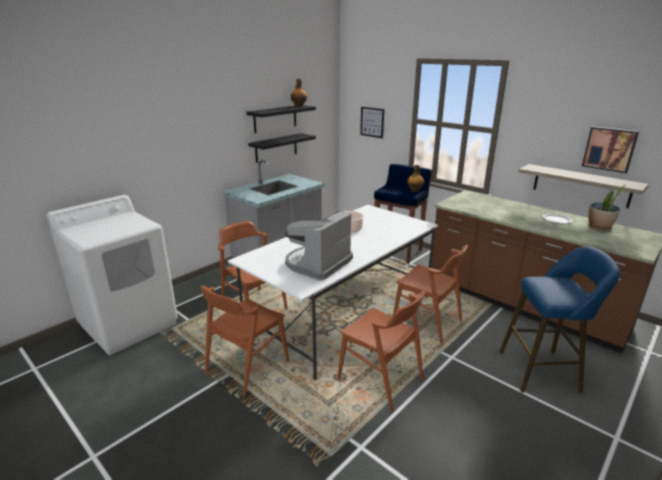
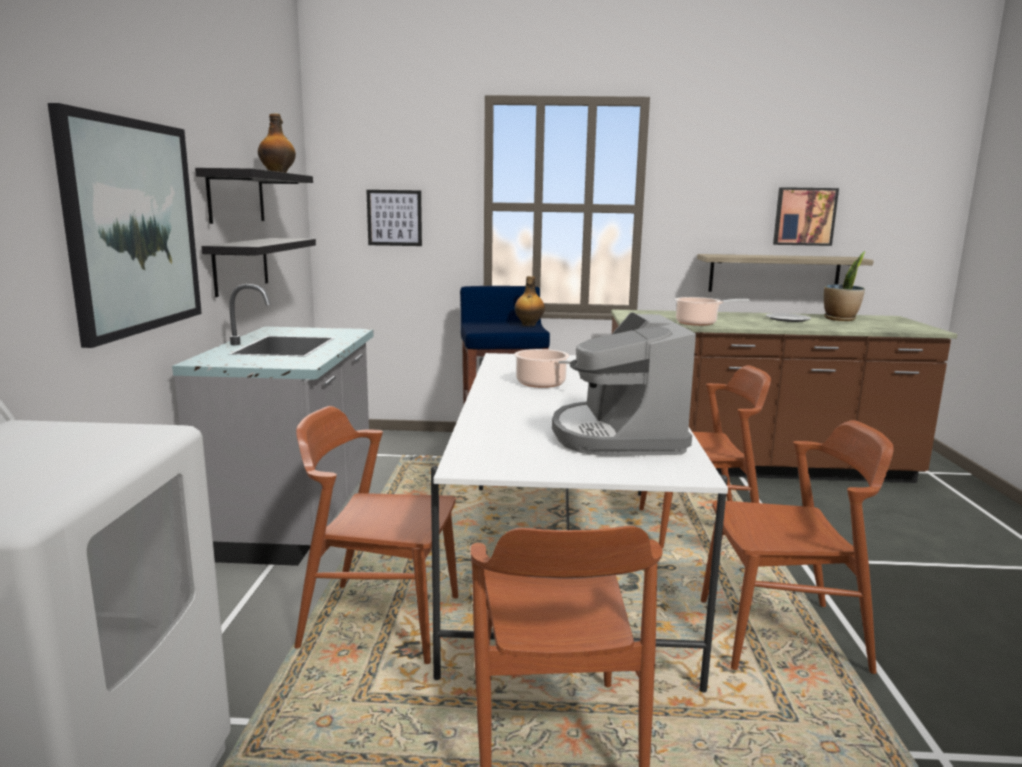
camera: 40 degrees left, 10 degrees down
(206, 141) = (133, 227): none -> picture
(484, 211) = (699, 323): none -> cooking pot
(543, 371) = (900, 530): blue stool -> none

